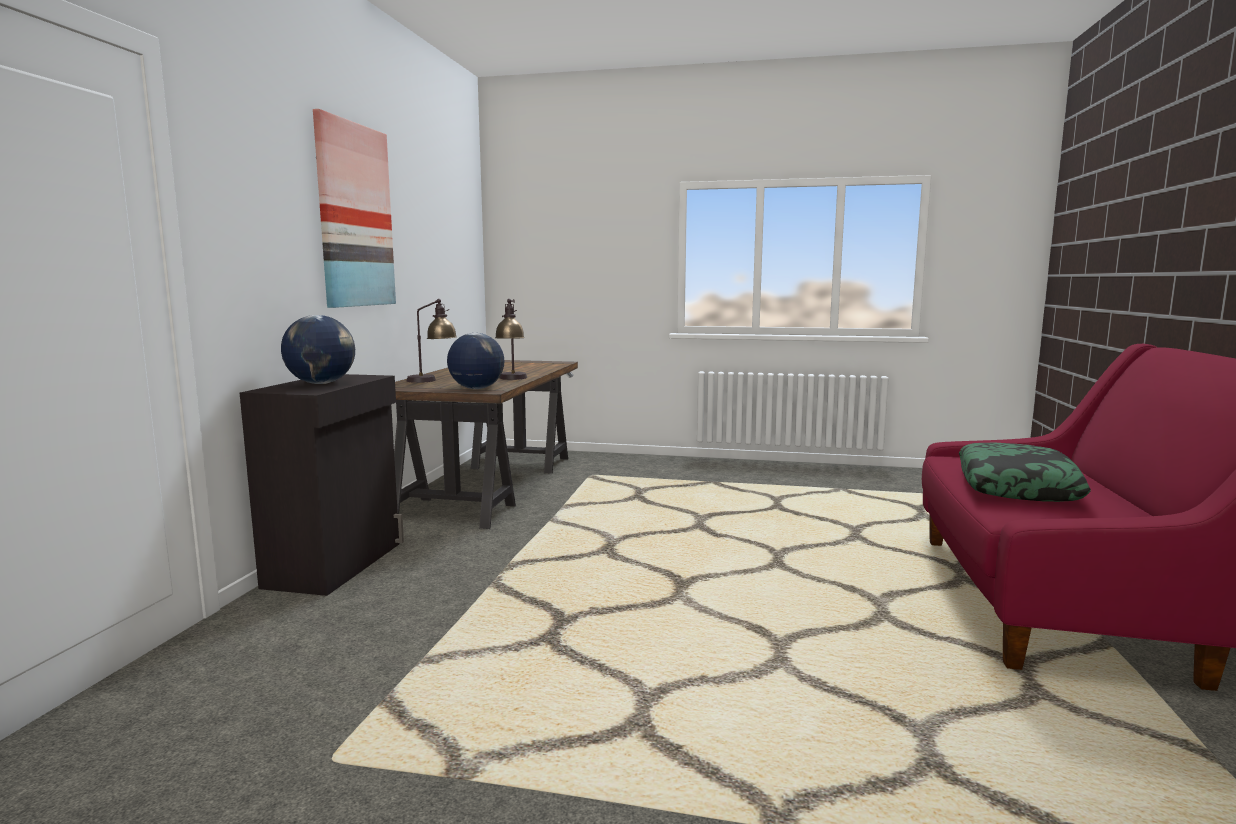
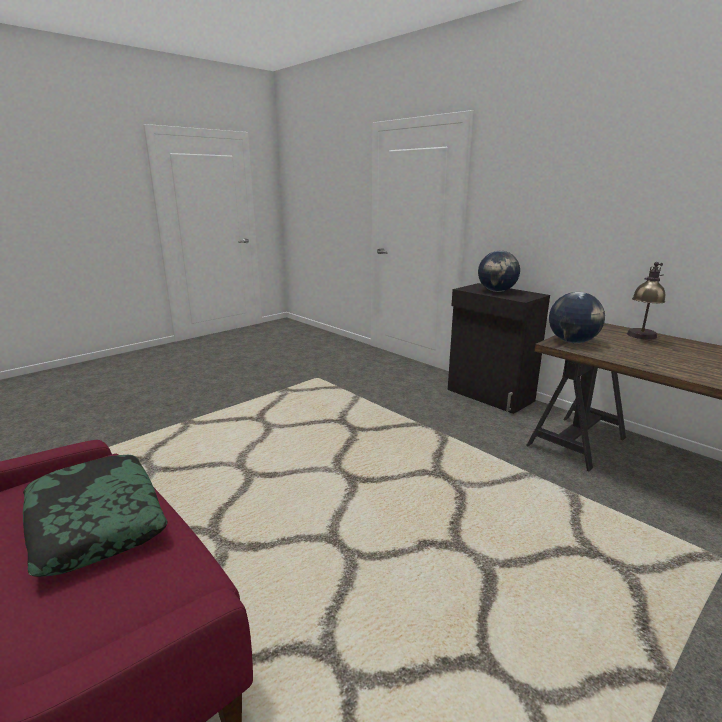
camera: 125 degrees right, 10 degrees up
(354, 216) = (623, 181): picture -> none
(512, 379) = (641, 361): table lamp -> none

